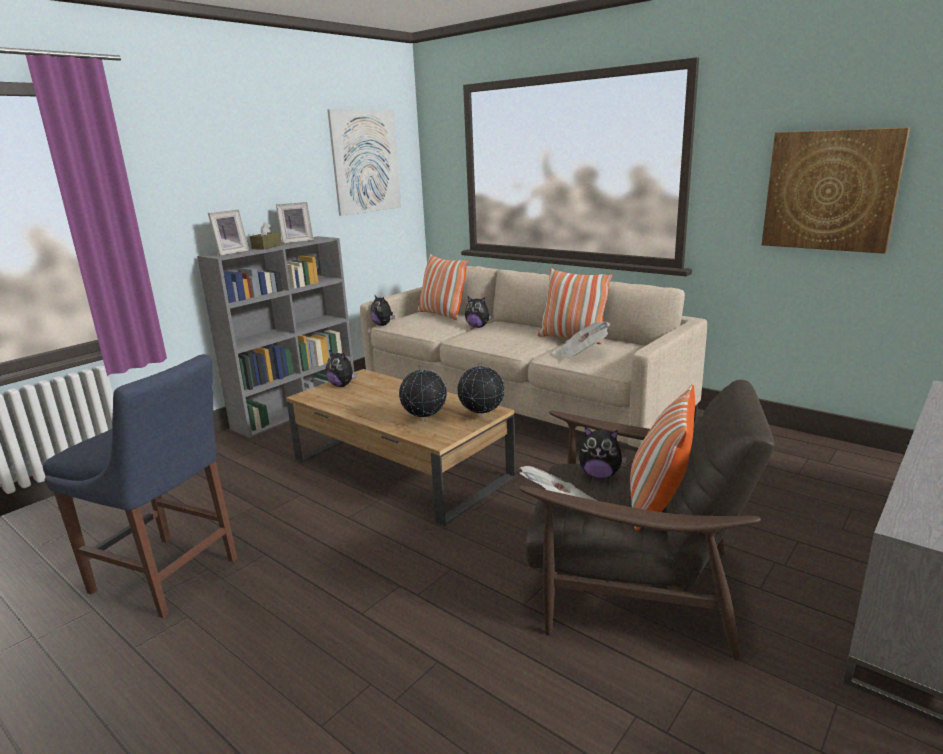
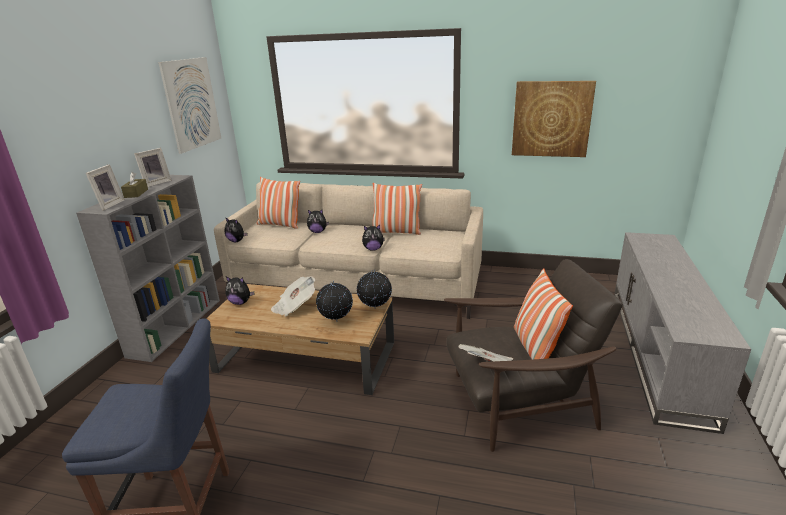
camera: 25 degrees left, 5 degrees up
(580, 354) = (414, 245): newspaper -> newspaper (294, 307)
(600, 475) = (490, 336): plush toy -> plush toy (373, 249)

